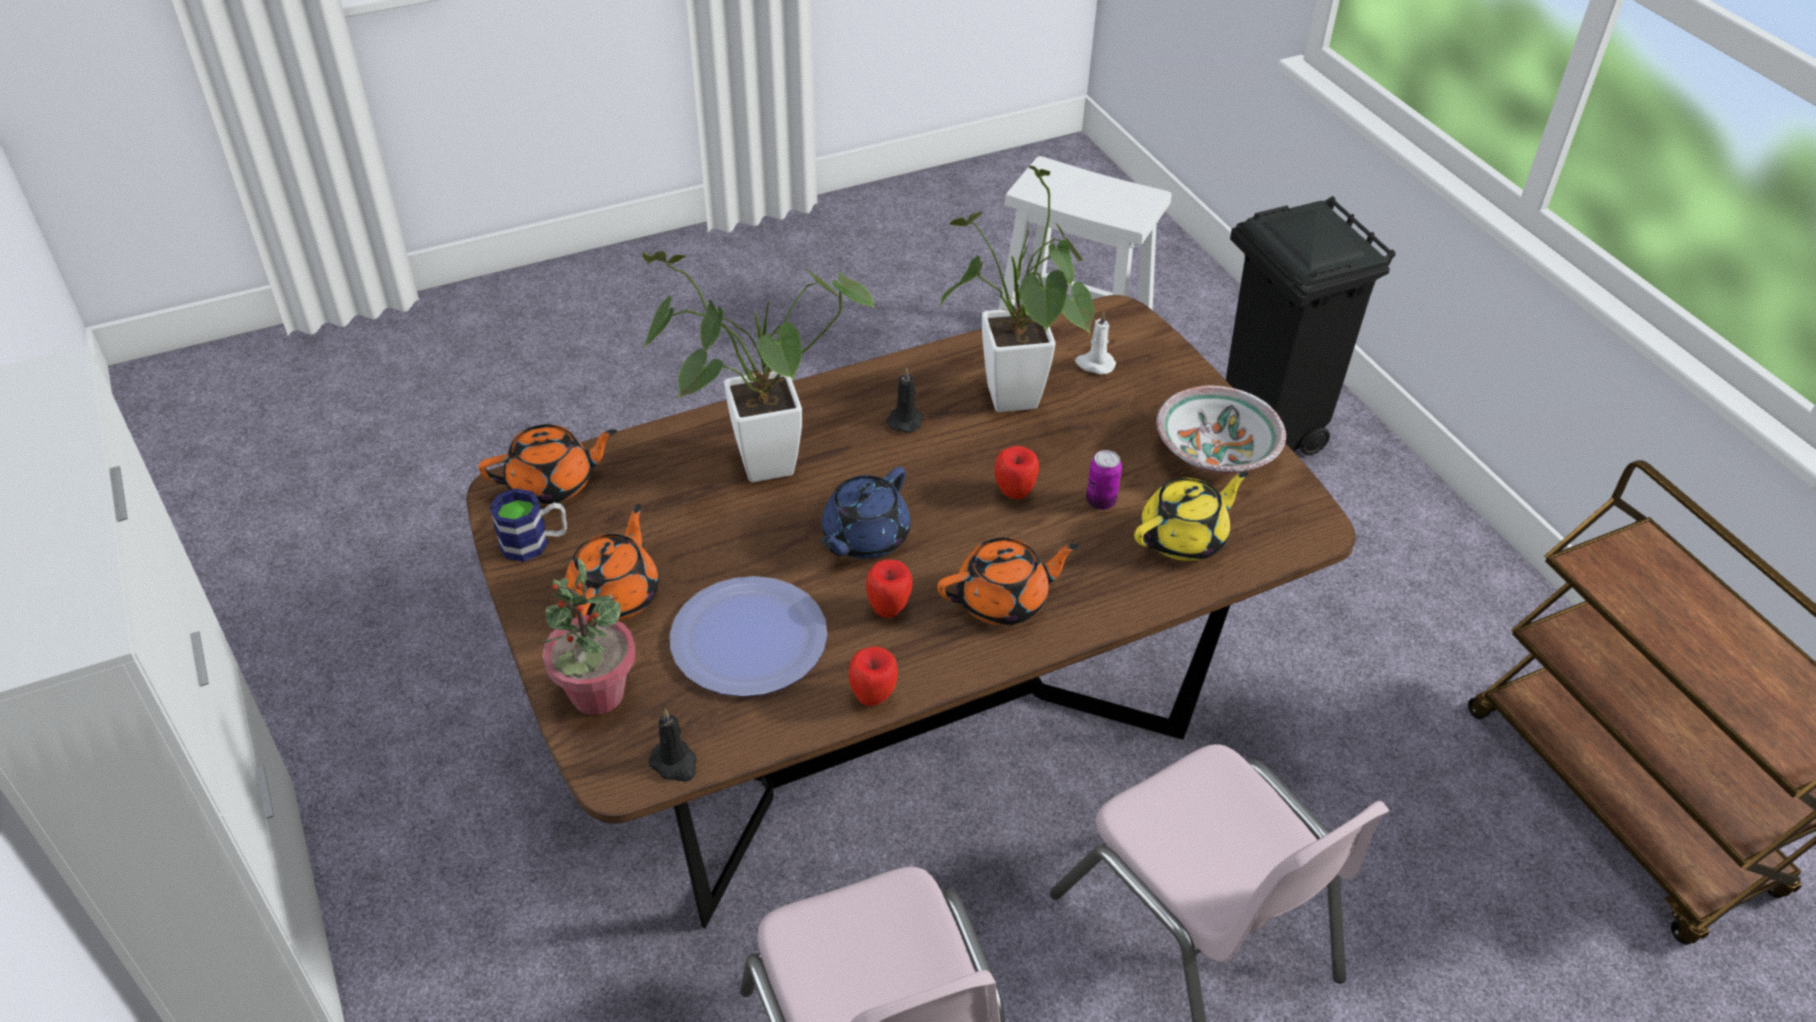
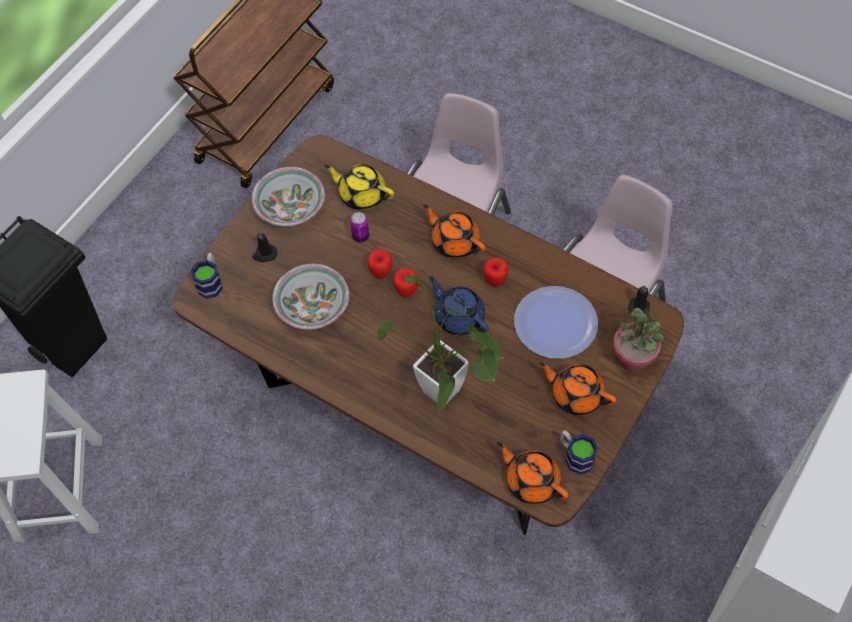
camera: 120 degrees left, 15 degrees up
(616, 595) = (576, 394): orange teapot -> orange teapot turned 45 degrees clockwise
(864, 538) = (459, 317): blue teapot -> blue teapot turned 135 degrees counterclockwise
(872, 698) = (548, 258): apple -> apple (406, 291)
(905, 420) = (360, 349): black candle -> black candle (264, 254)
(1014, 407) = (313, 306): potted plant -> bowl
(1094, 364) = (250, 289): white candle -> none
(1136, 336) = (211, 282): none -> mug

